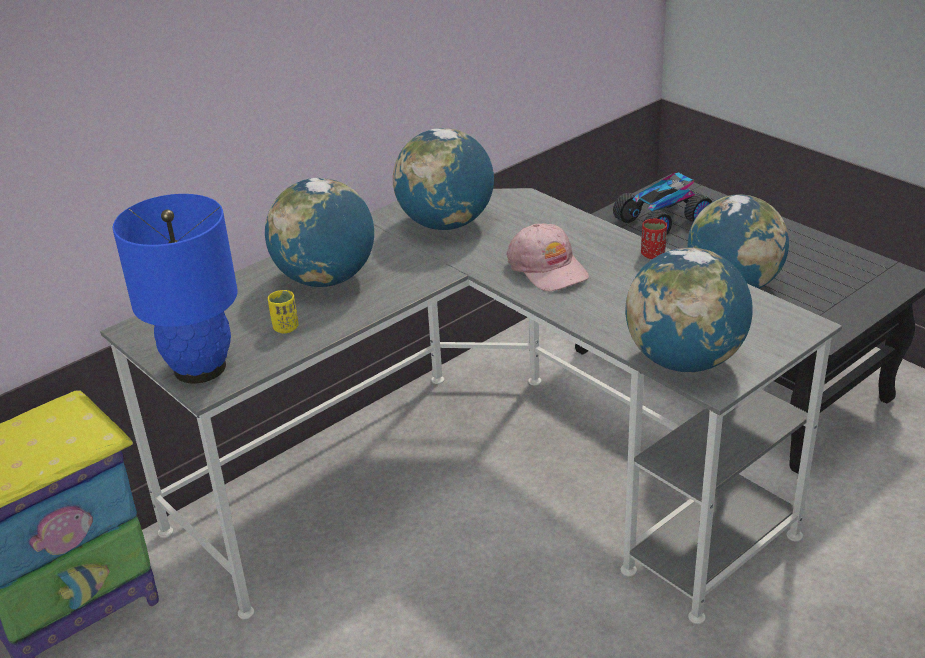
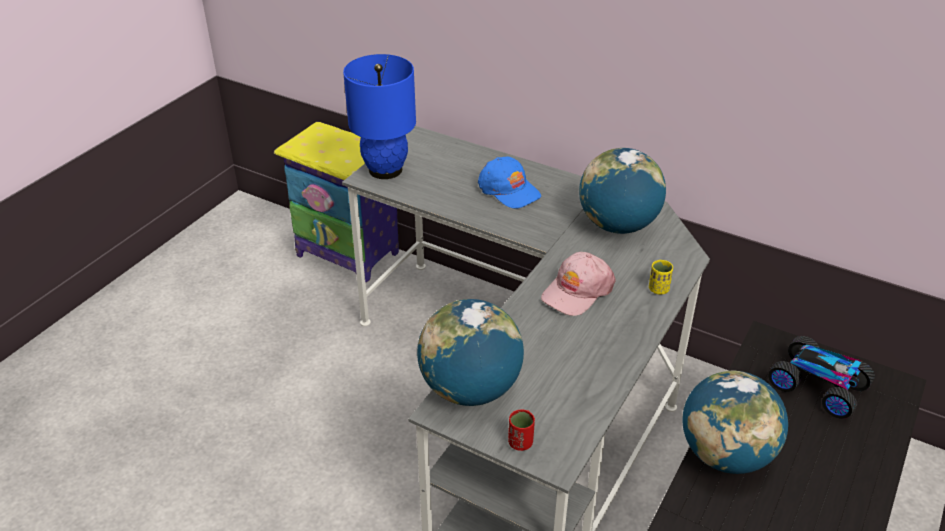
camera: 70 degrees right, 5 degrees up
(285, 328) = (441, 189): yellow cup -> yellow cup (658, 289)
(326, 279) = (509, 190): globe -> blue cap
(653, 254) = (631, 348): red cup -> red cup (520, 443)

